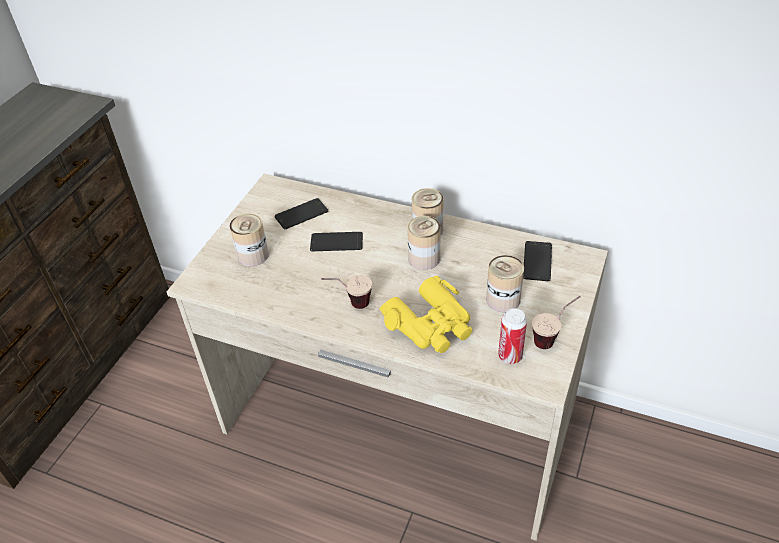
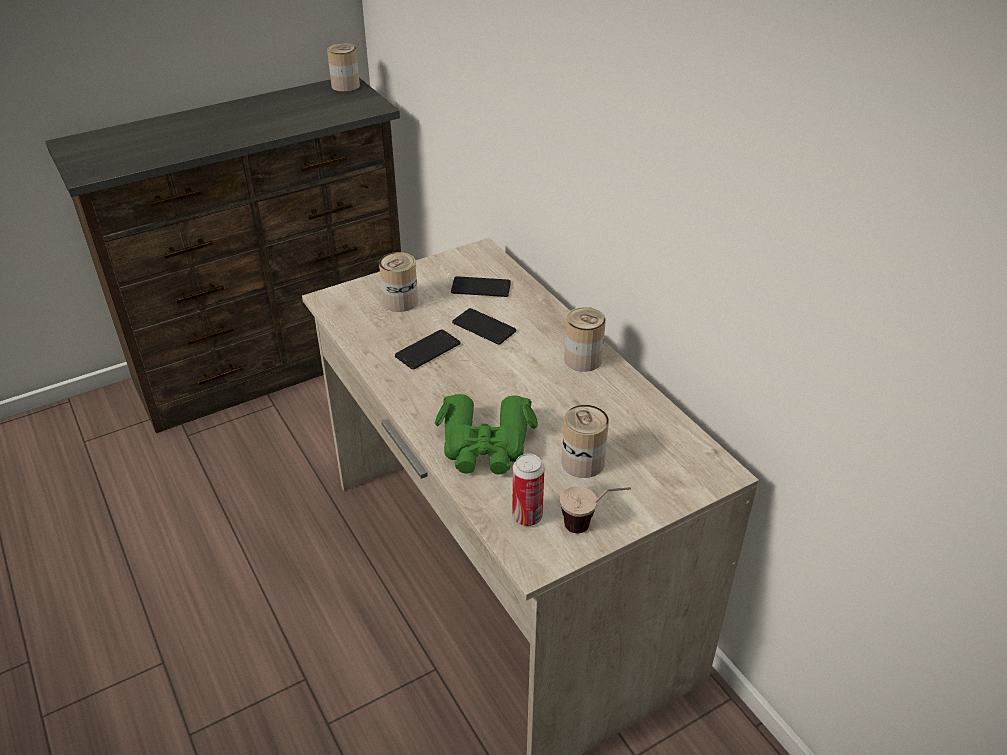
camera: 35 degrees right, 5 degrees down
(349, 305) = (432, 386): cup -> none
(424, 258) = (548, 383): can -> can (345, 85)
(431, 325) = (485, 444): yellow binoculars -> green binoculars
(537, 261) = (662, 447): phone -> phone (428, 350)

